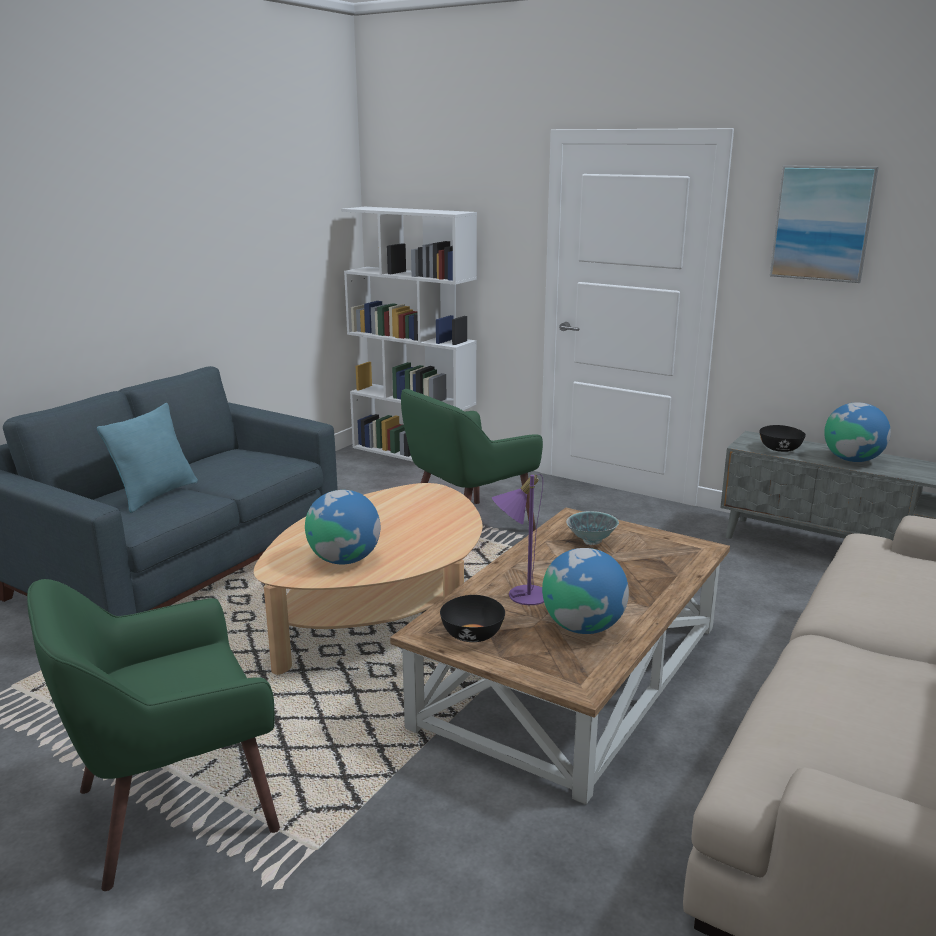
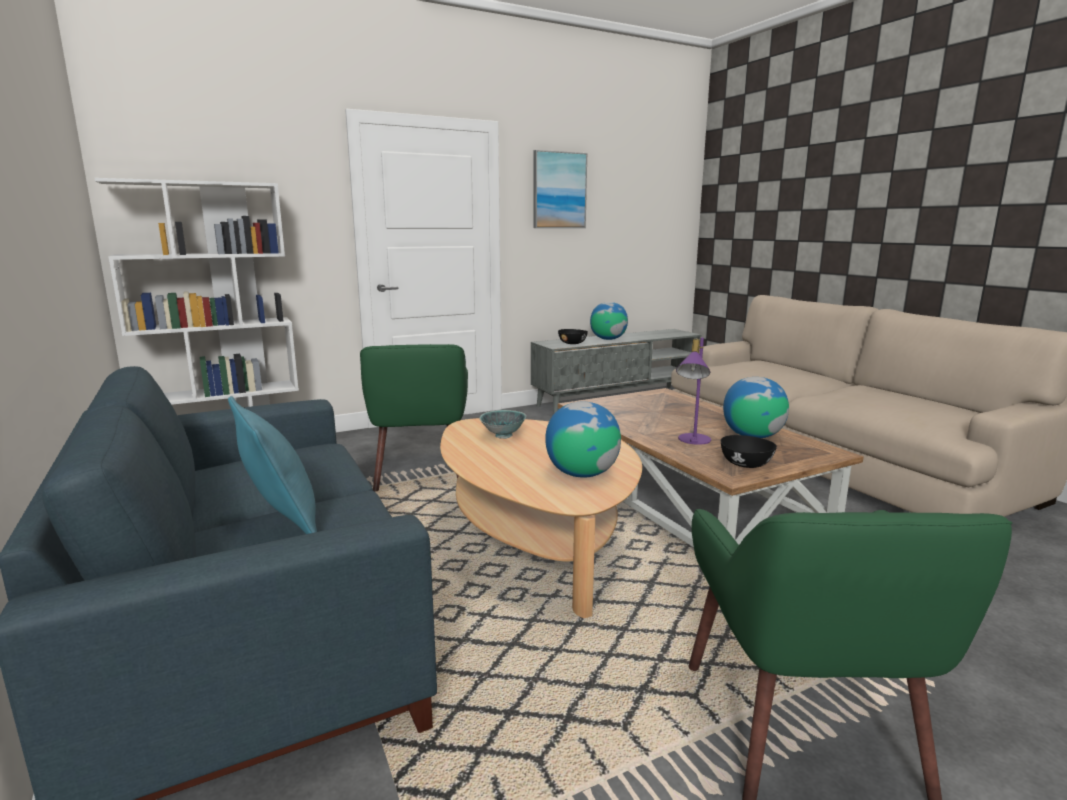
camera: 60 degrees left, 5 degrees down
(592, 541) = (624, 409): bowl -> bowl (503, 436)

